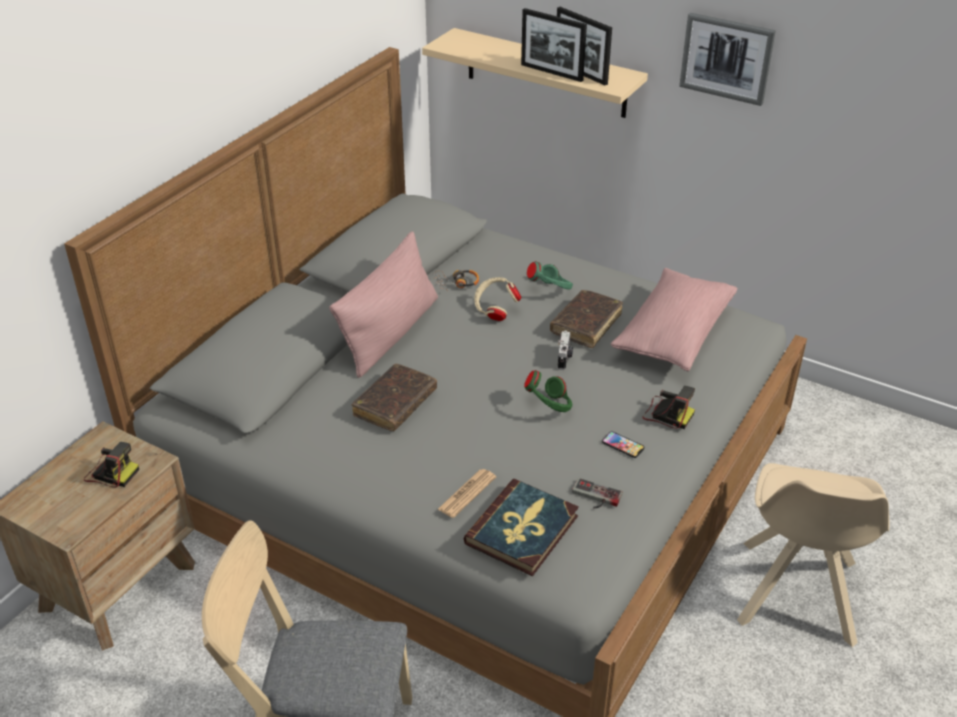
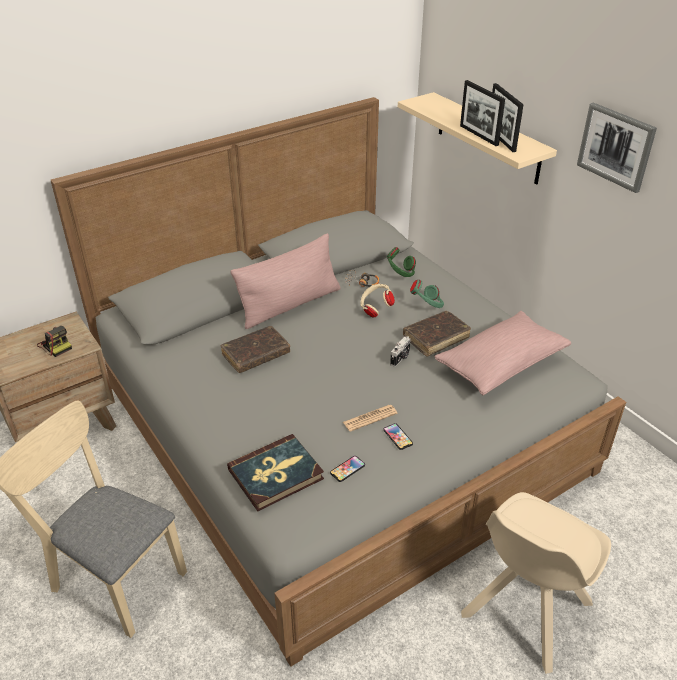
camera: 25 degrees right, 0 degrees up
(467, 493) = (257, 434): newspaper -> newspaper (370, 418)
(549, 407) = (363, 390): green headphones -> green headphones (400, 274)
(595, 497) = (347, 469): game controller -> phone
(667, 414) = (450, 424): camera -> none

